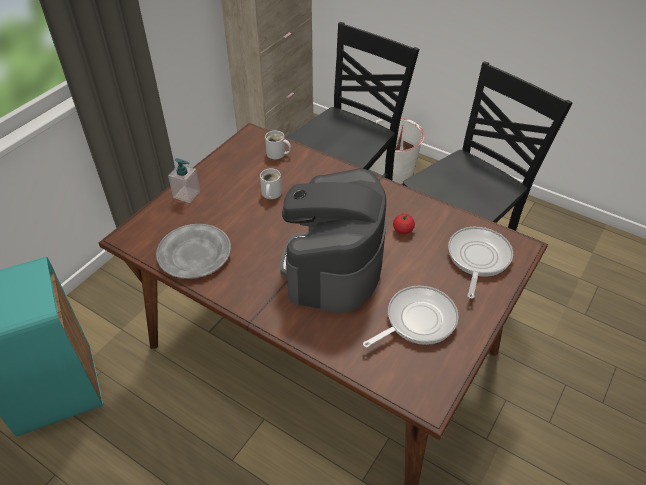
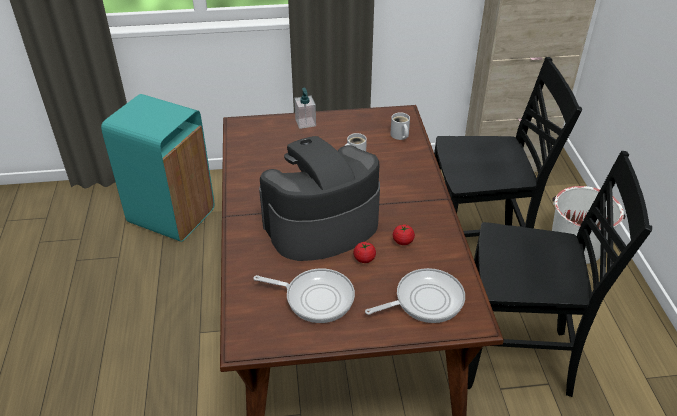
camera: 50 degrees right, 5 degrees down
(195, 254) = (257, 158): grey plate -> none
(400, 264) = (364, 259): none -> tomato

